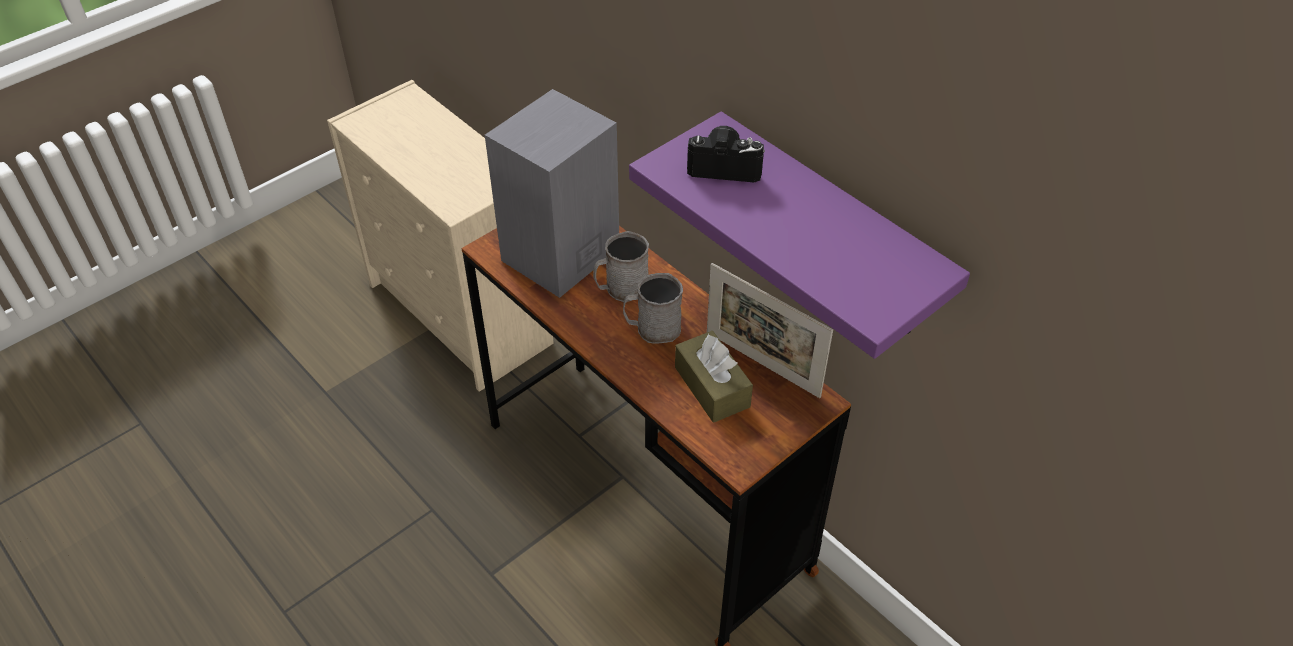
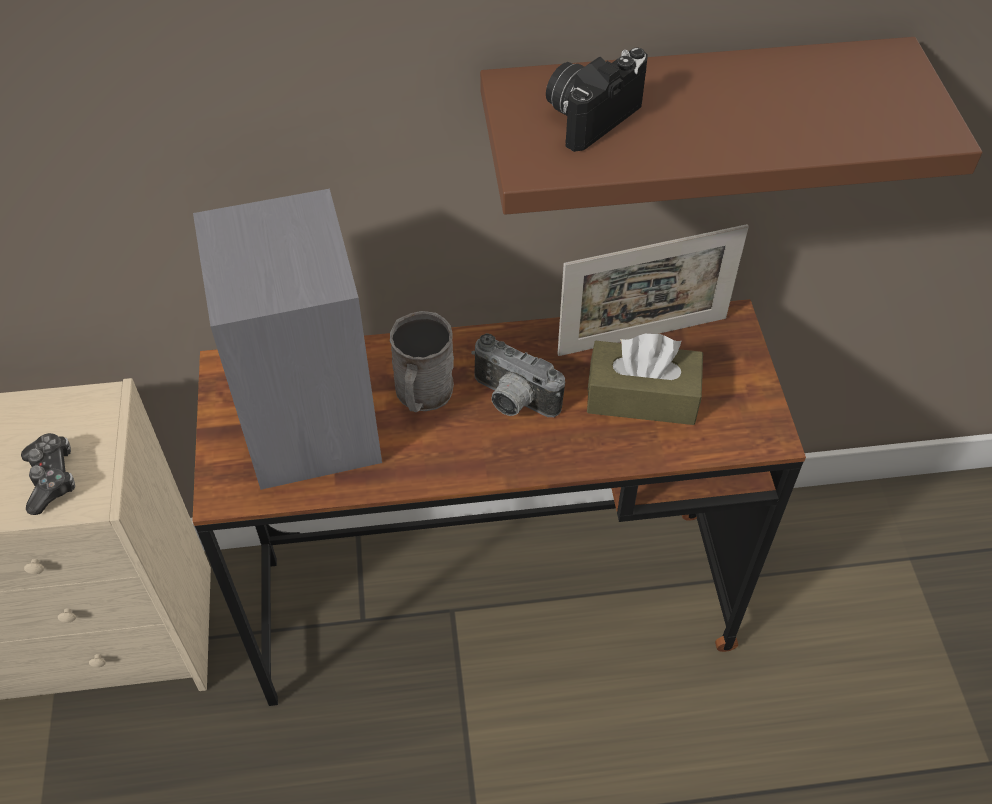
camera: 55 degrees left, 5 degrees up
(453, 189) = (51, 478): none -> game controller
(652, 328) = (511, 401): grey mug -> camera
(829, 229) = (690, 117): purple shelf -> brown shelf

